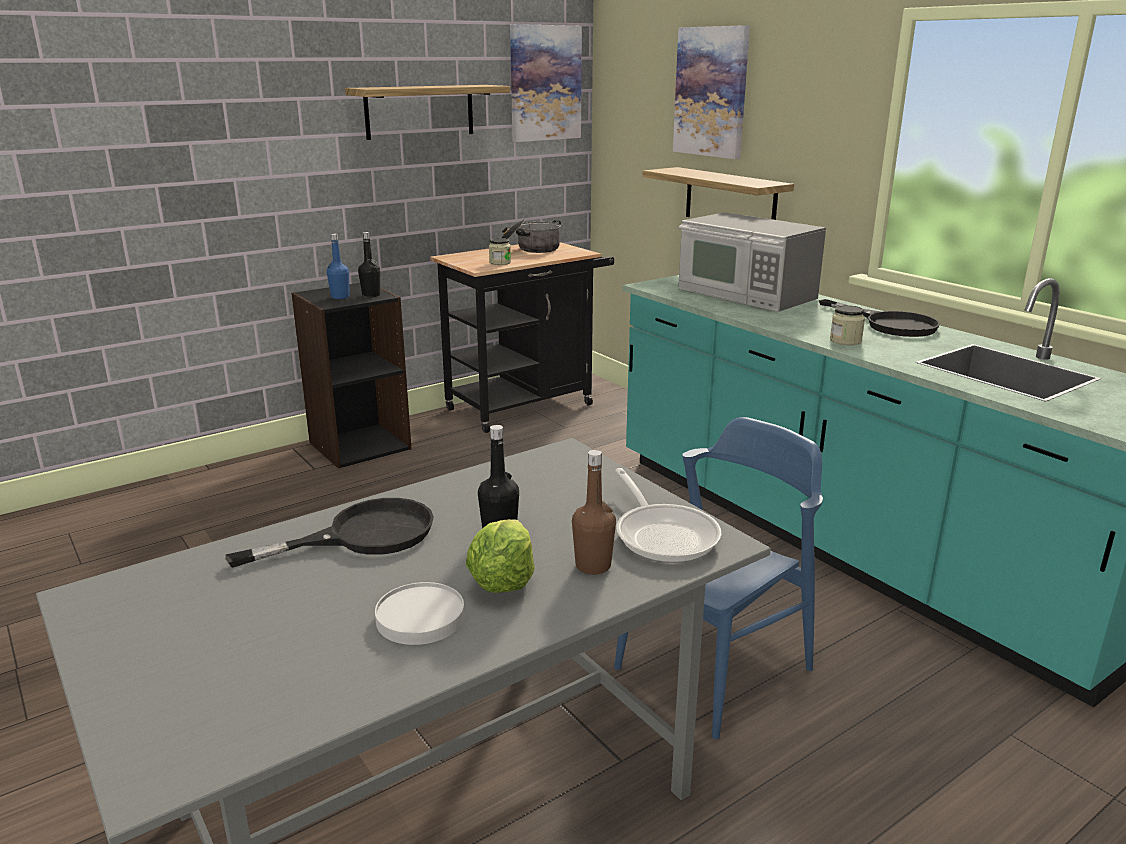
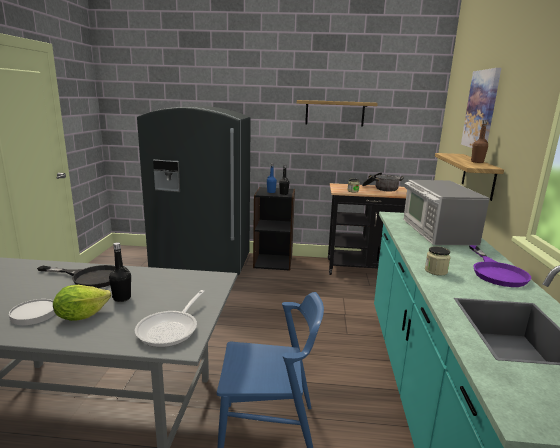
camera: 40 degrees right, 5 degrees down
(214, 496) = (201, 262): none -> grey fridge
(545, 83) = (412, 103): picture -> none
(593, 566) = (118, 327): brown bottle -> brown bottle (477, 162)
(890, 324) = (496, 272): black frying pan -> purple frying pan

